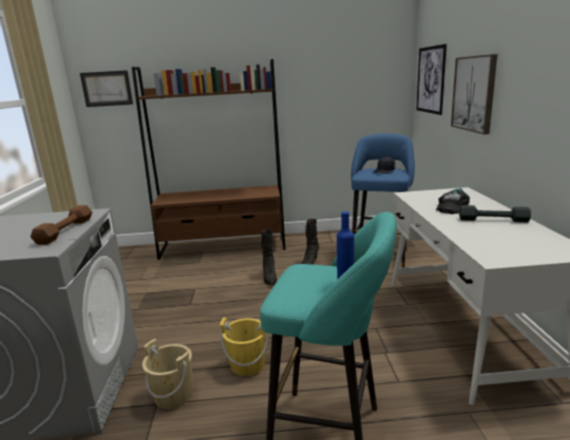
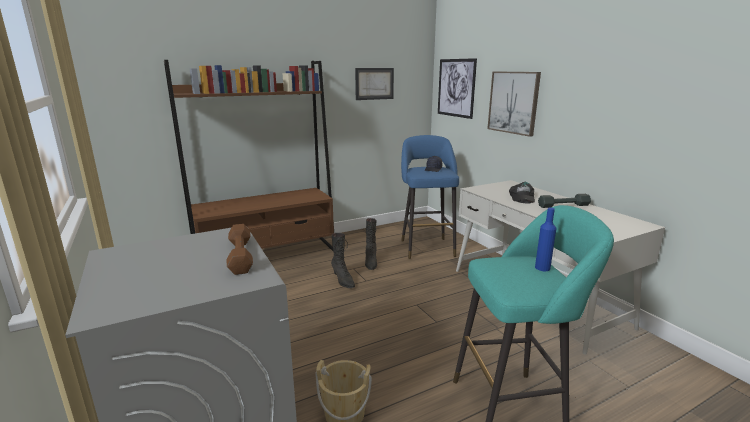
camera: 25 degrees left, 0 degrees up
(107, 88) = (121, 83): picture -> picture (374, 83)
(247, 364) = (392, 366): yellow bucket -> none

